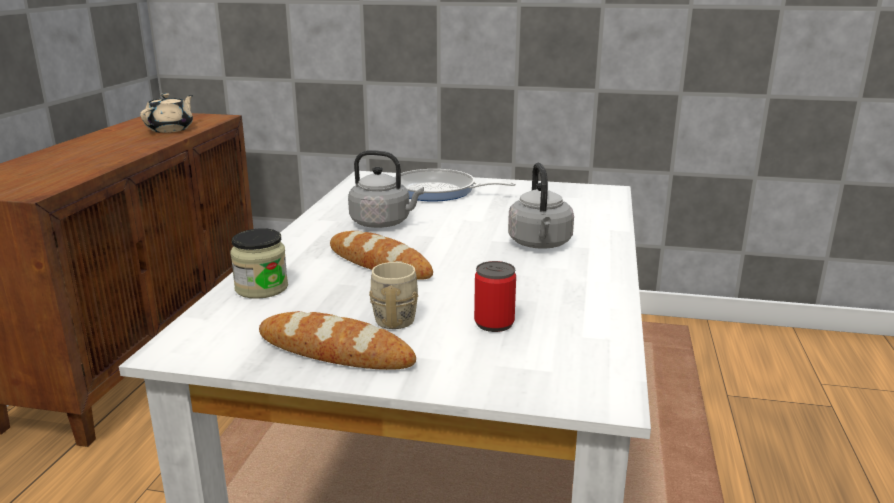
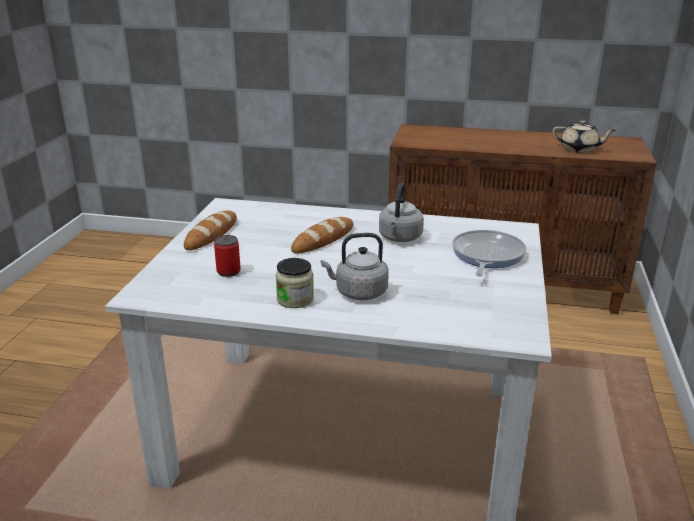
camera: 90 degrees right, 5 degrees up
(261, 288) = (289, 213): jar -> jar (295, 299)
(396, 316) = (246, 246): beige mug -> none

